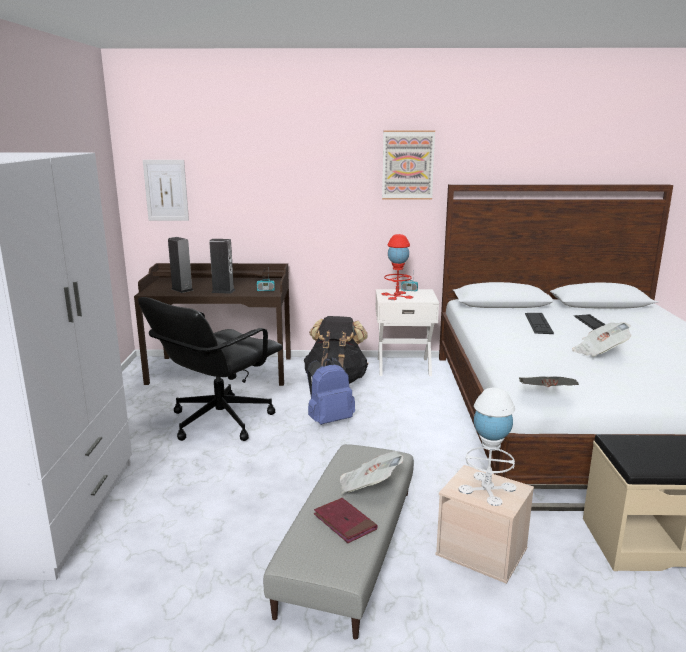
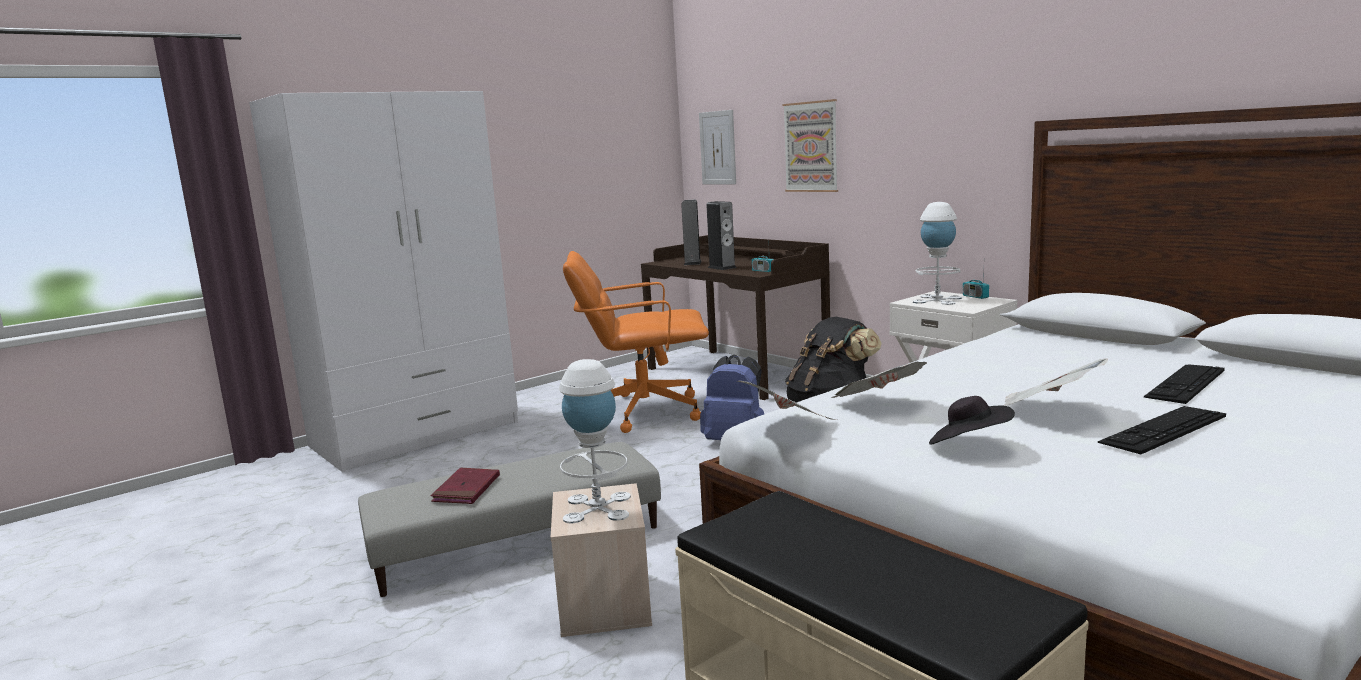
camera: 50 degrees right, 5 degrees down
(219, 420) = (642, 412): black office chair -> orange office chair
(368, 487) = (546, 475): newspaper -> newspaper (878, 404)
(397, 296) = (937, 300): red table lamp -> white table lamp
(408, 165) = (980, 94): picture -> picture (811, 147)
(538, 323) = (1075, 362): keyboard -> keyboard (1163, 429)
(624, 380) = (969, 445): none -> black hat

